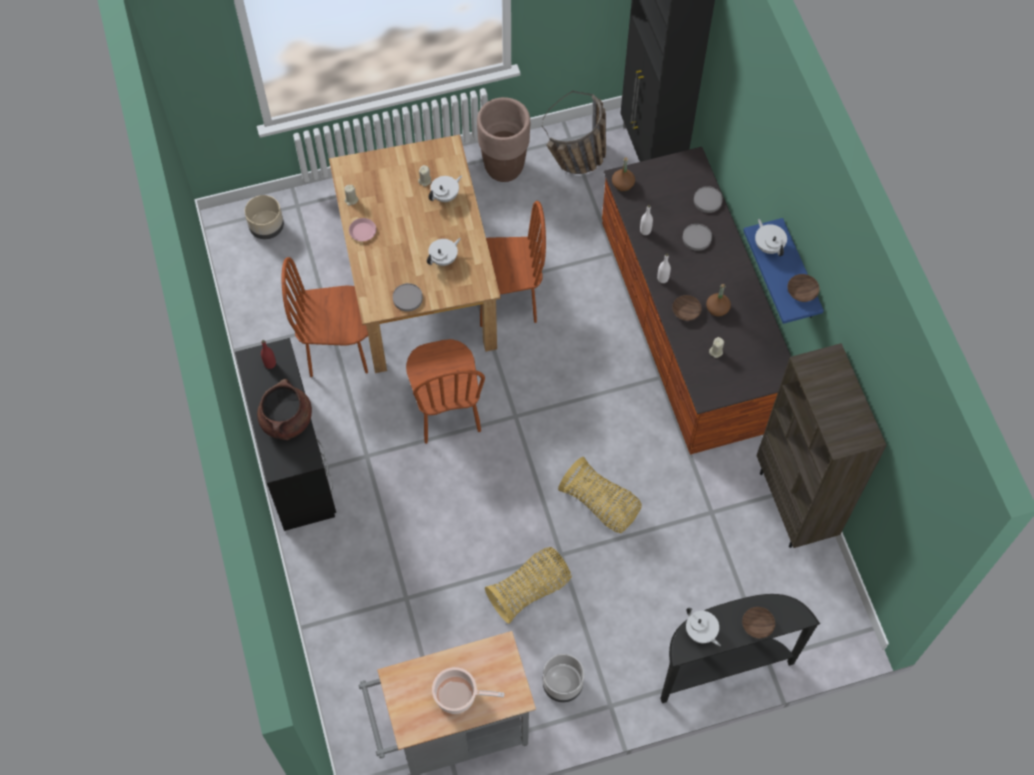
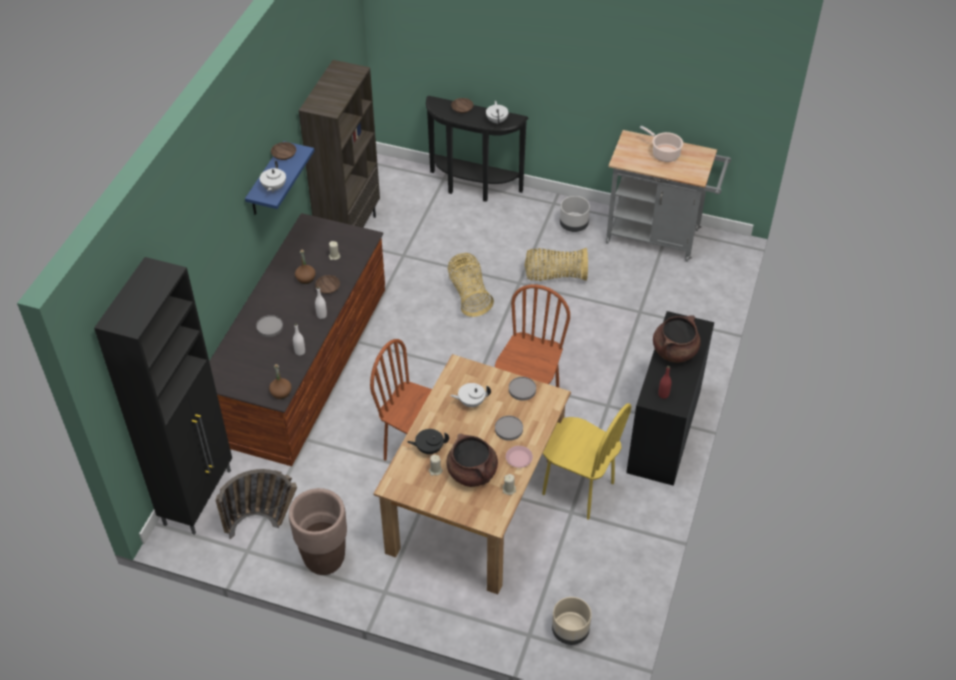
camera: 145 degrees left, 15 degrees down
(339, 351) = (578, 489): brown chair -> yellow chair
(392, 196) = (472, 473): none -> brown cooking pot
(445, 196) = (429, 448): white teapot -> black teapot
(708, 200) = (233, 346): grey plate -> grey plate (508, 429)

